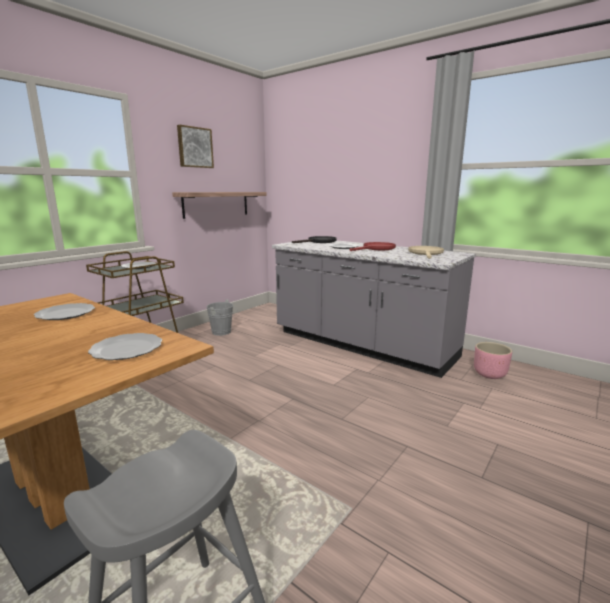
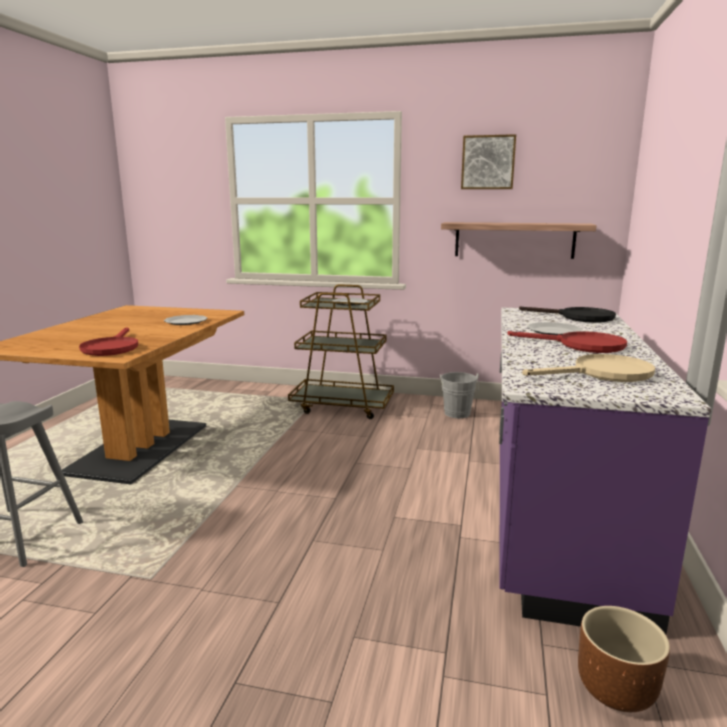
camera: 65 degrees right, 0 degrees up
(127, 349) = (111, 348): plate -> red frying pan
(362, 345) = (555, 513): grey counter -> purple counter
(489, 375) = (615, 691): pink planter -> brown planter

